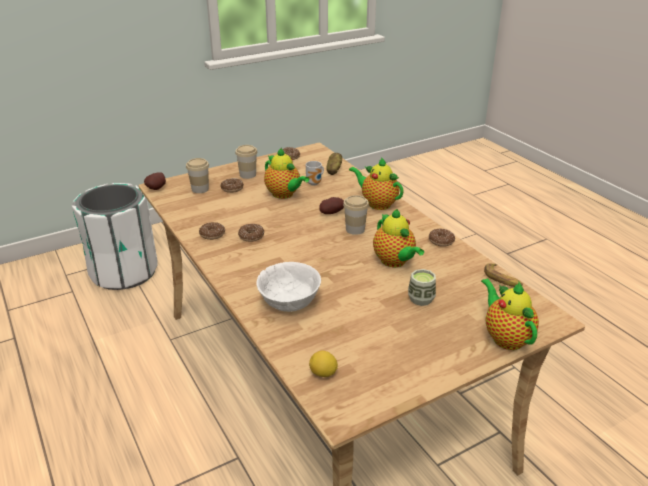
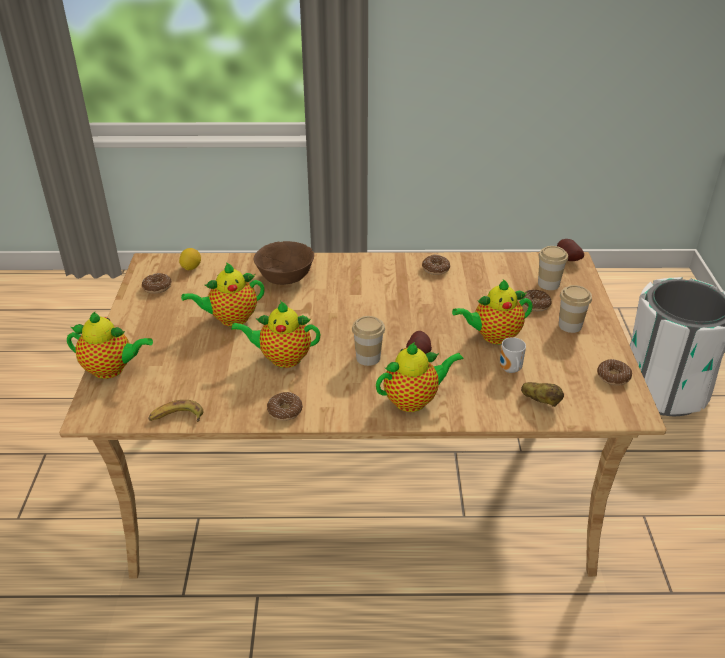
camera: 120 degrees right, 5 degrees up
(251, 236) = (413, 289): donut -> donut (157, 287)
(289, 303) = (285, 278): white bowl -> brown bowl
(377, 306) = (230, 319): none -> teapot
(421, 299) = (211, 347): cup -> none

